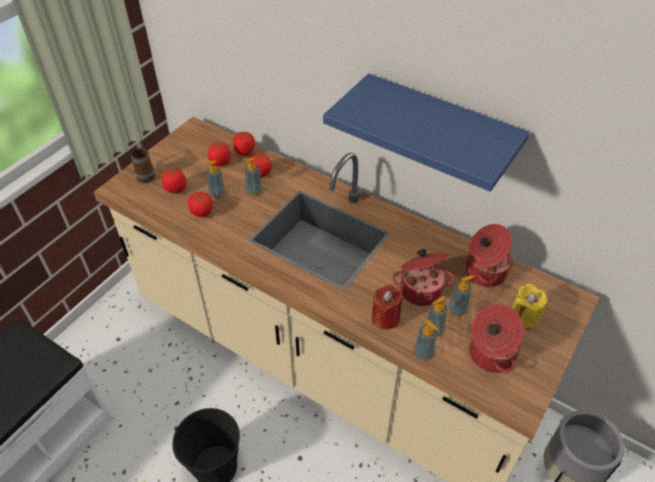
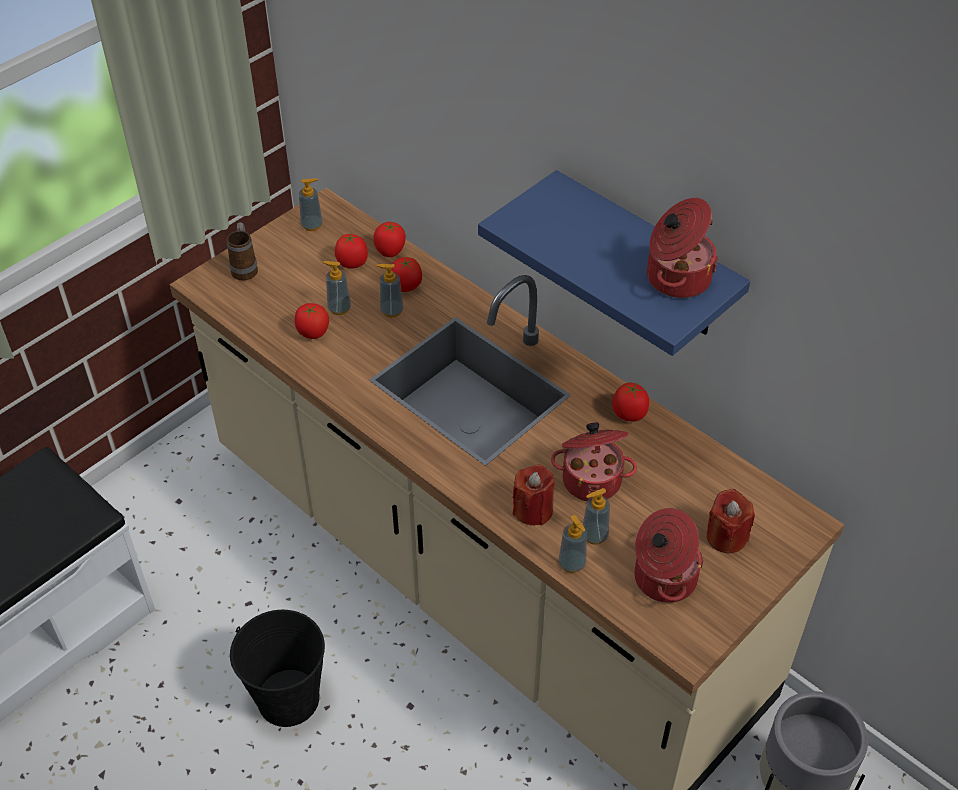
camera: 10 degrees right, 0 degrees up
(176, 189) = (283, 294): tomato -> tomato (629, 414)
(457, 309) = (635, 513): soap dispenser -> soap dispenser (312, 225)
(484, 272) = (689, 467): cooking pot -> cooking pot (676, 277)
(524, 317) = (726, 537): yellow candle -> red candle

